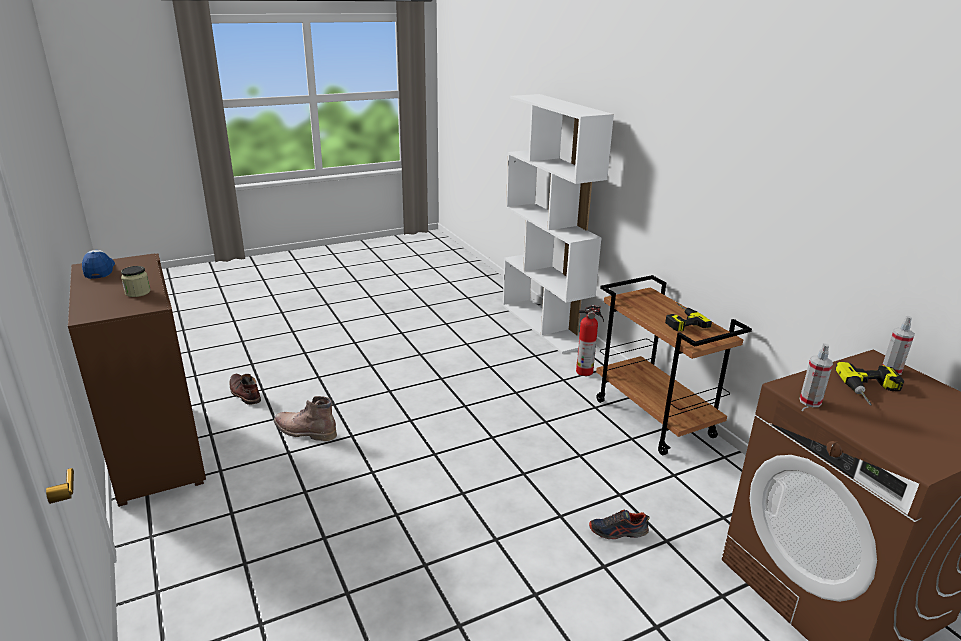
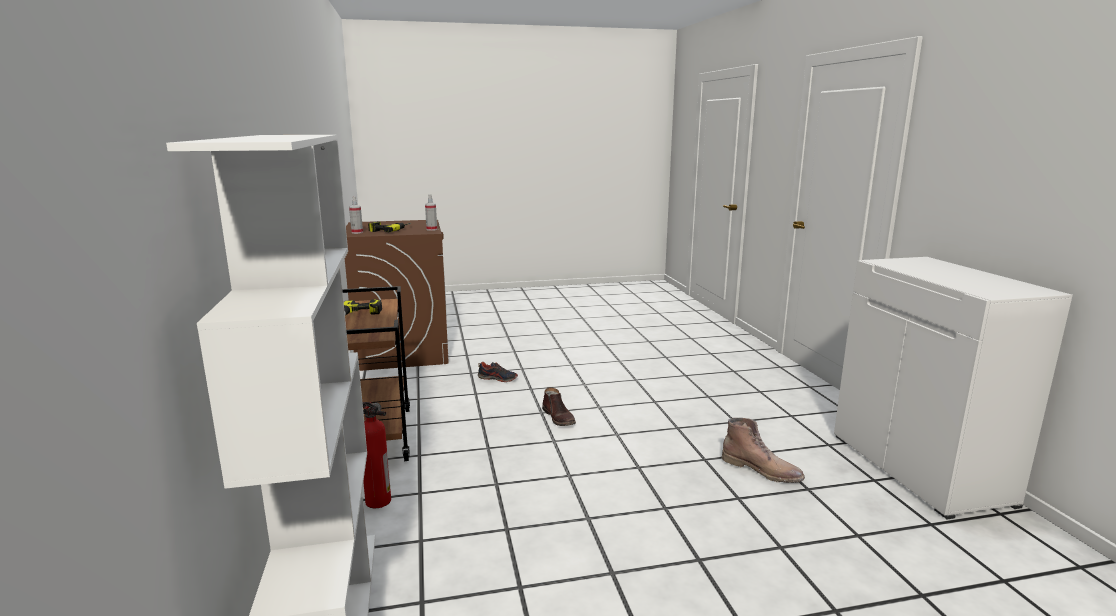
camera: 165 degrees left, 10 degrees down
(99, 270) = (1013, 286): cap -> none
(138, 292) = (915, 269): jar -> none
(155, 451) = (920, 469): brown cabinet -> white cabinet
(244, 393) = (881, 531): brown boot -> brown boot (559, 418)

